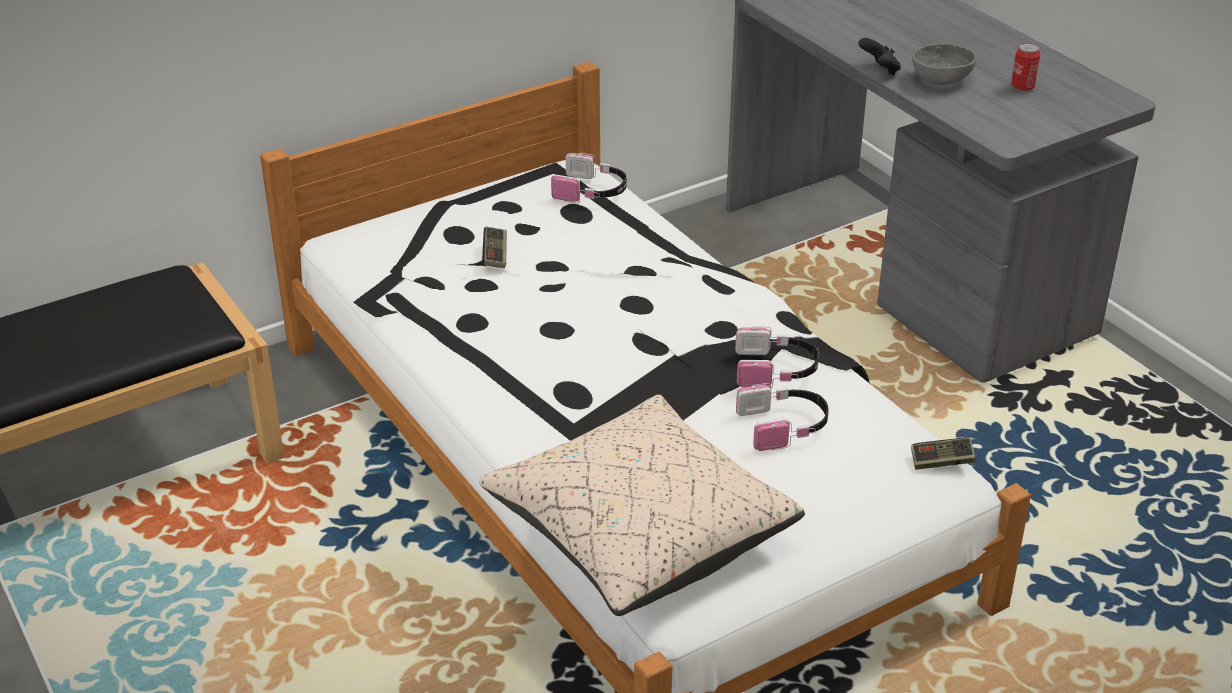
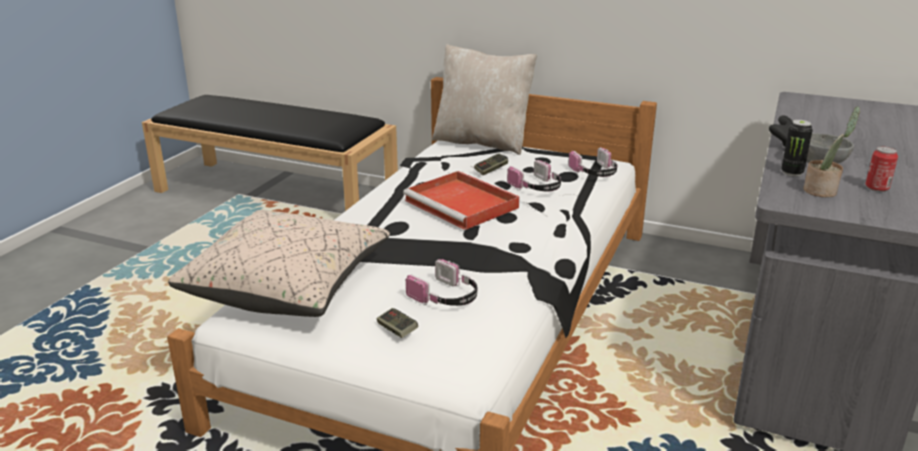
camera: 55 degrees right, 10 degrees down
(384, 222) = (482, 142): none -> beige pillow
(572, 319) = (463, 204): none -> red tray
(776, 370) = (499, 275): headphones -> headphones (537, 187)
(941, 462) = (479, 368): game controller -> game controller (397, 330)
(952, 104) = (791, 173): none -> can
(1004, 113) = (822, 191): none -> potted plant

